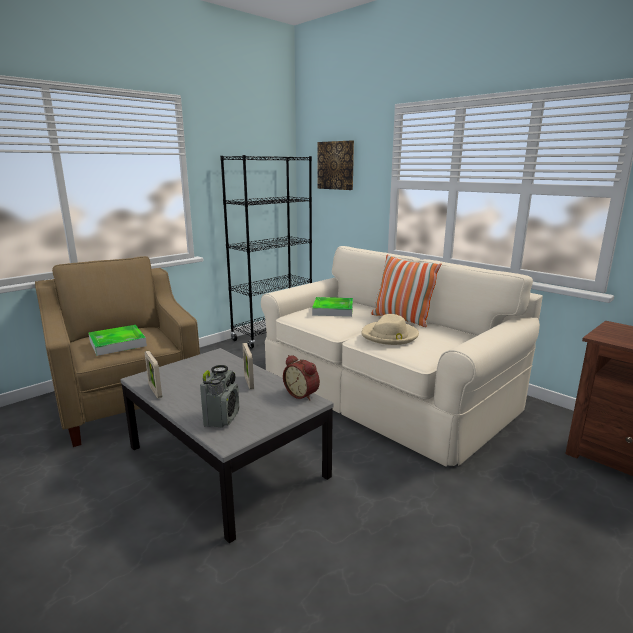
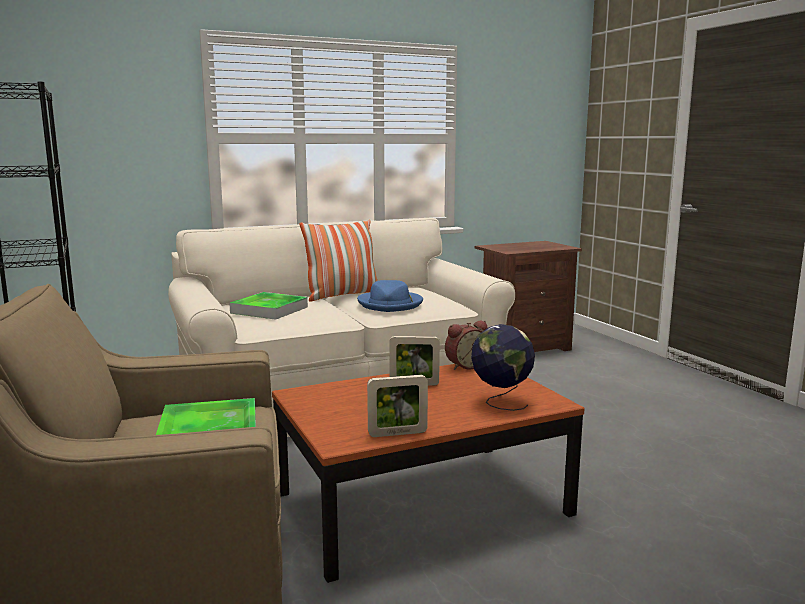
camera: 70 degrees left, 5 degrees down
(222, 418) = (500, 402): radio -> globe
(227, 461) = (422, 503): grey coffee table -> brown coffee table
(336, 165) = (87, 110): picture -> none
(390, 335) = (390, 304): beige hat -> blue hat

